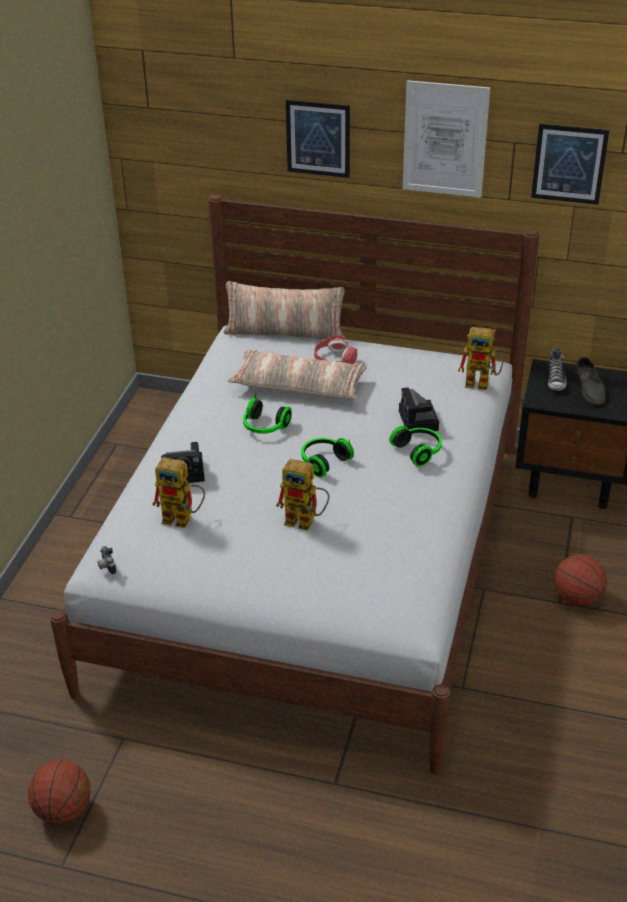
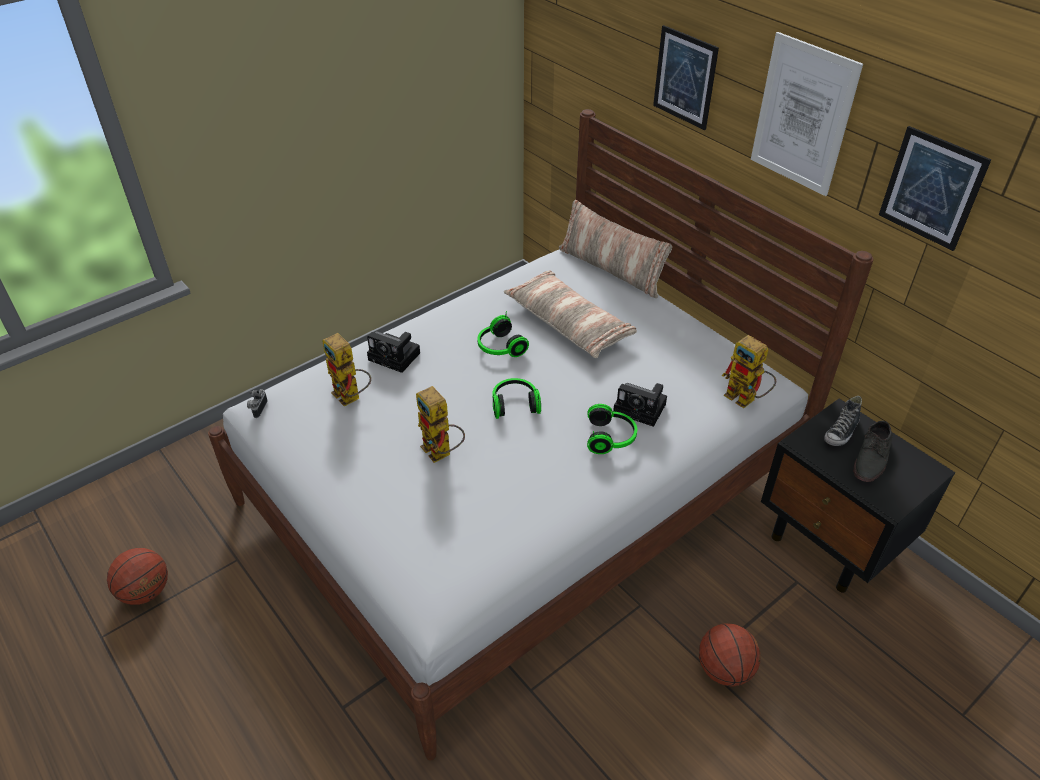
camera: 35 degrees right, 5 degrees up
(334, 359) = (626, 312): red headphones -> none
(419, 422) = (642, 409): camera -> camera turned 90 degrees counterclockwise

